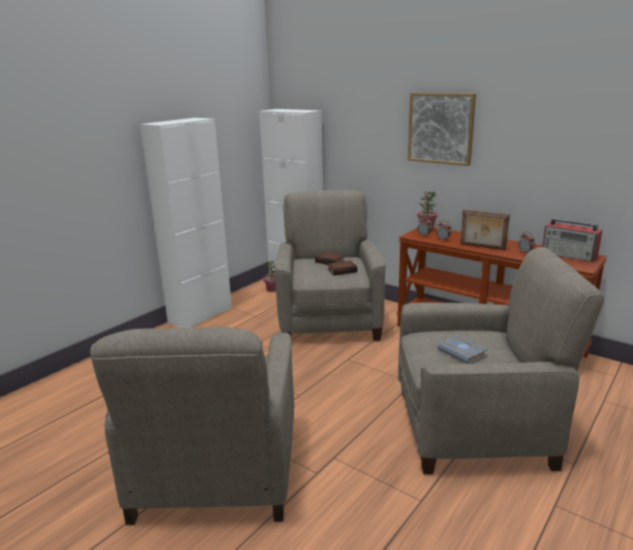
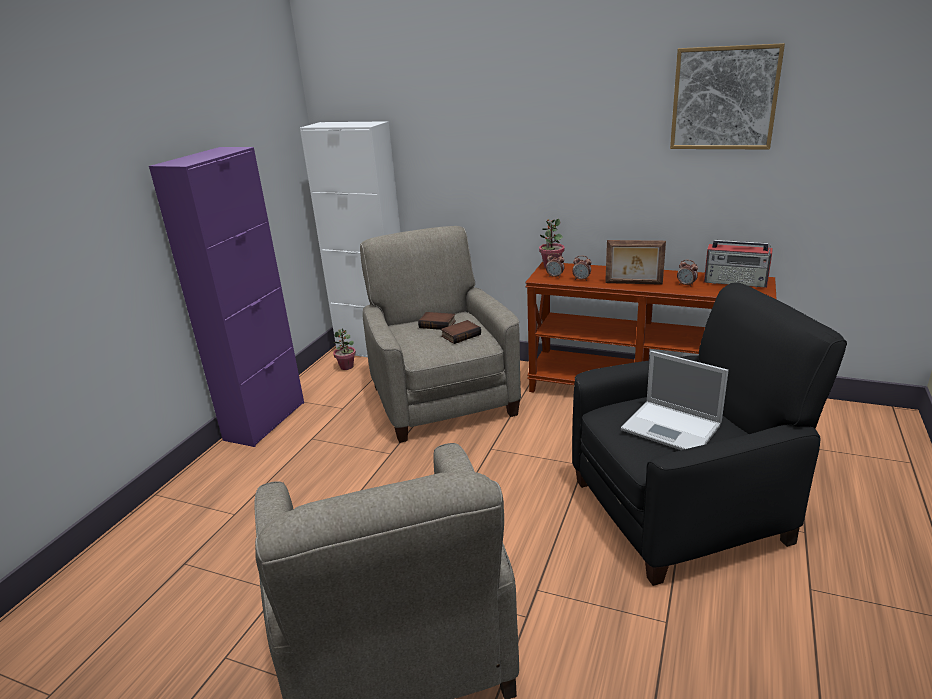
camera: 15 degrees left, 5 degrees up
(200, 315) = (265, 421): white cabinet -> purple cabinet
(441, 128) = (559, 137): picture -> picture (724, 98)
(463, 353) = (673, 428): grey book -> laptop
(475, 428) = (681, 510): beige armchair -> black armchair

